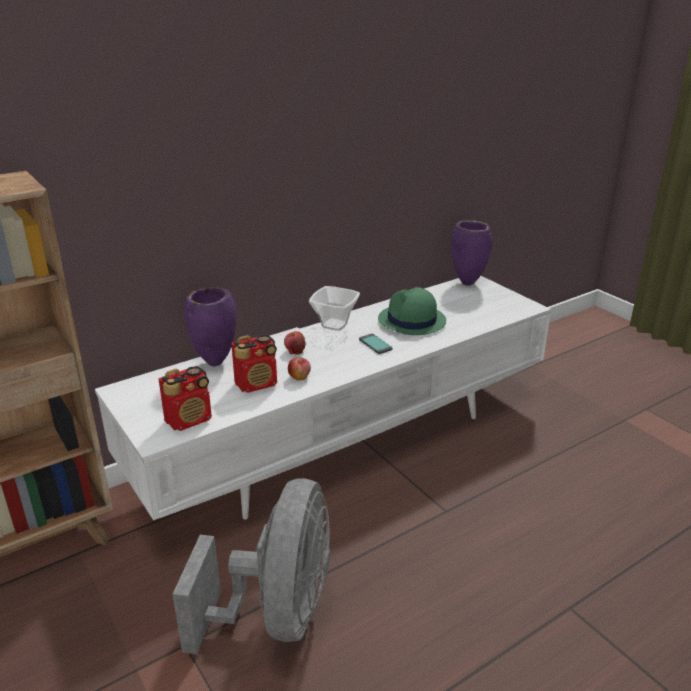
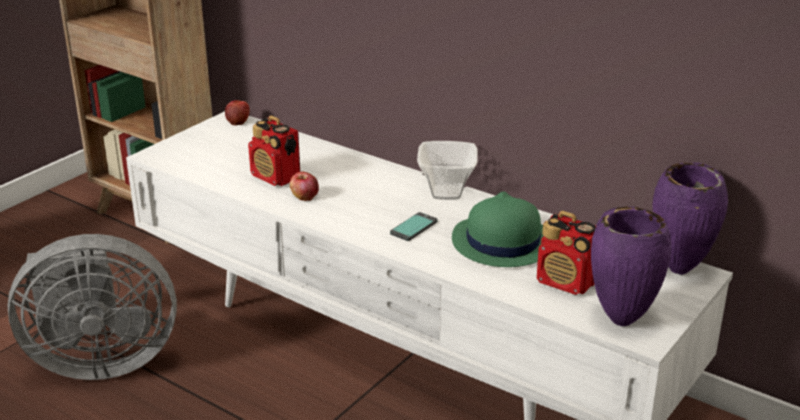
camera: 70 degrees right, 0 degrees up
(189, 420) = (193, 161): radio -> radio (566, 283)
(215, 364) = (305, 148): purple vase -> purple vase (620, 321)
(294, 350) = (363, 182): apple -> apple (238, 121)

